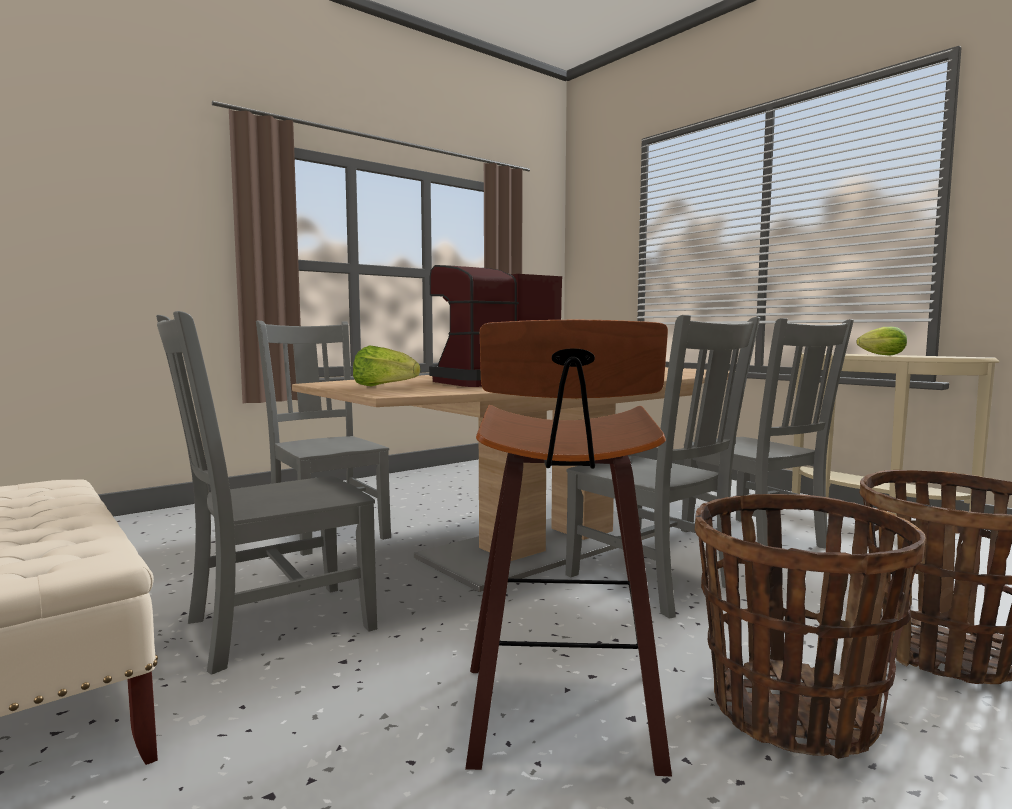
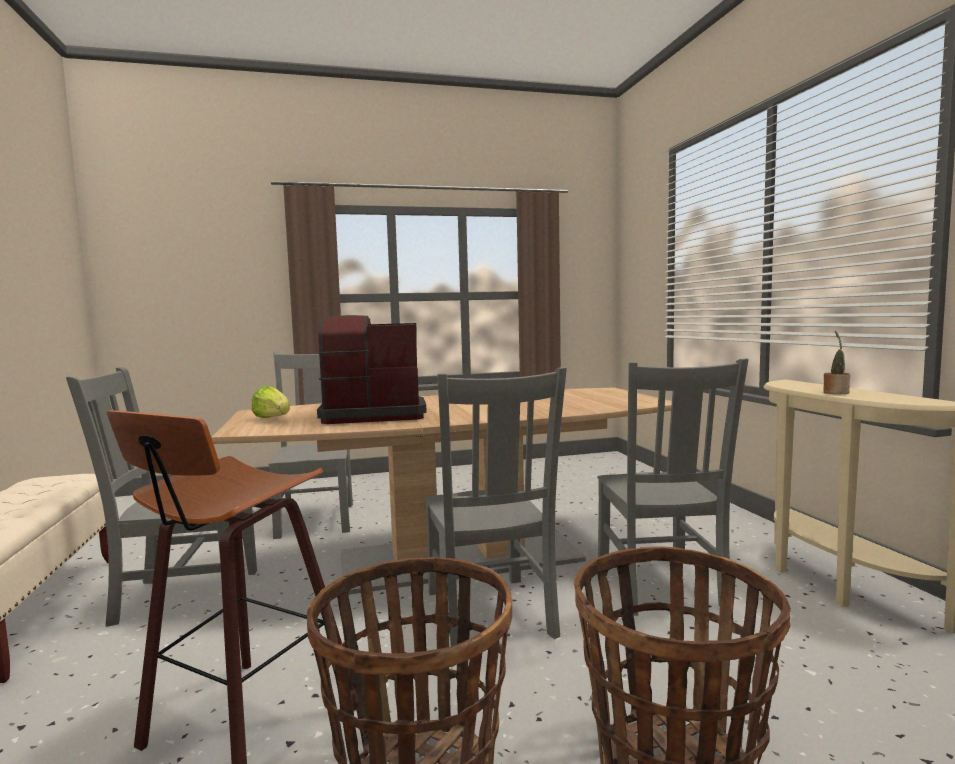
camera: 25 degrees right, 0 degrees up
(879, 355) = (835, 392): lettuce -> potted plant

